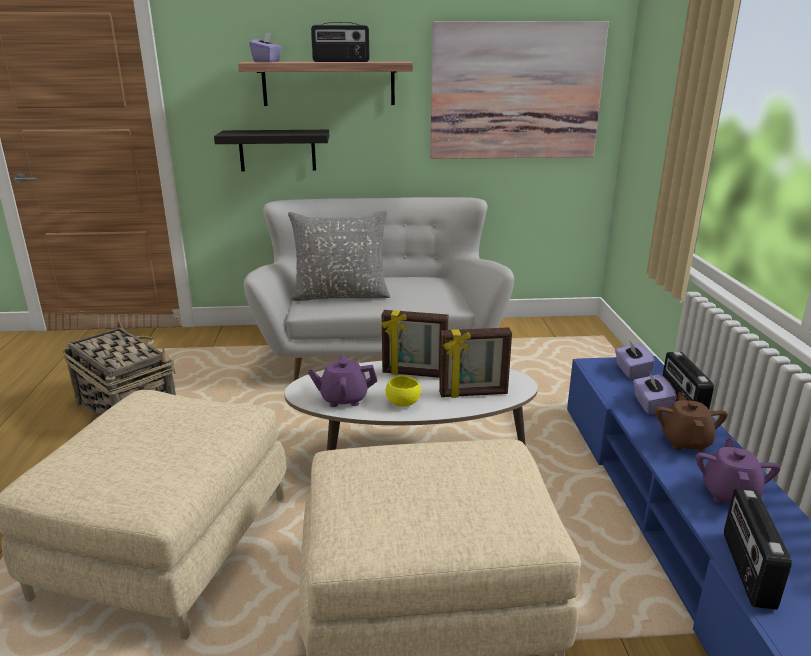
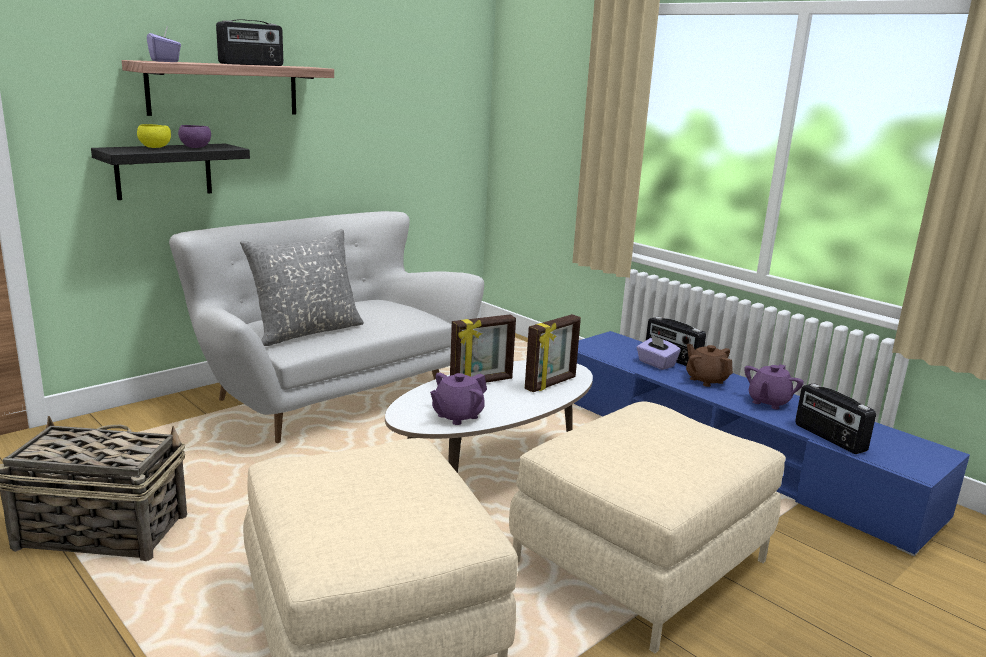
camera: 40 degrees left, 5 degrees down
(290, 132) = (195, 147): none -> purple bowl
(403, 403) = (511, 405): yellow bowl -> yellow bowl (155, 147)
(515, 91) = (406, 101): picture -> none
(631, 371) = (612, 345): purple tissue box -> none
(729, 493) = (768, 402): purple teapot -> purple teapot turned 120 degrees counterclockwise

